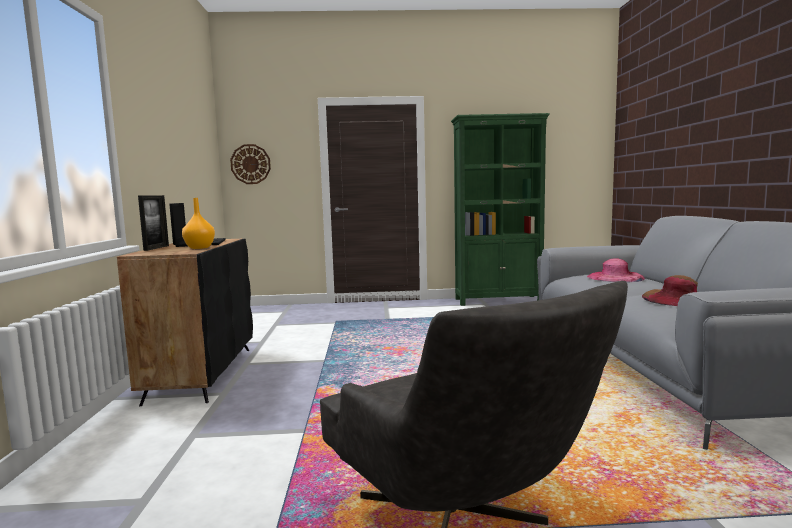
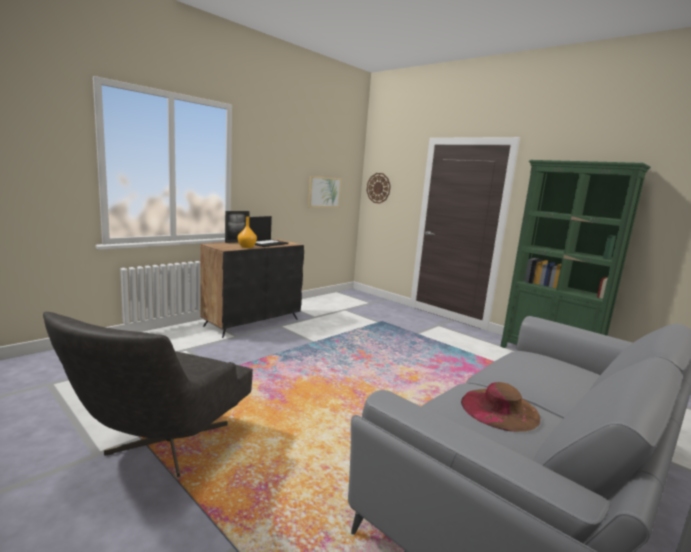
camera: 45 degrees right, 5 degrees up
(196, 171) = (324, 192): none -> picture
(615, 277) = (550, 369): pink hat -> none

